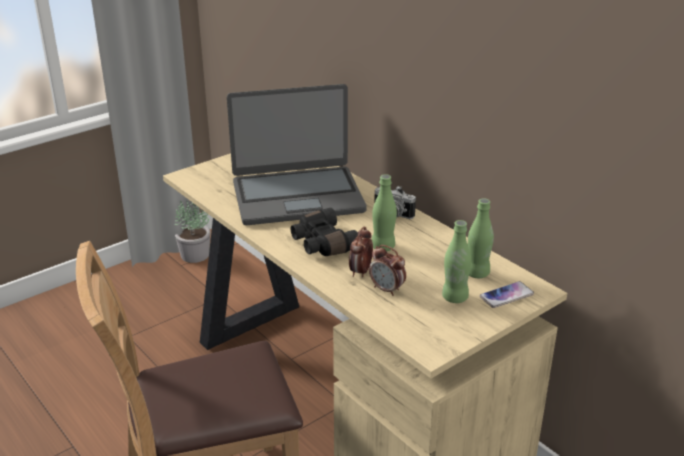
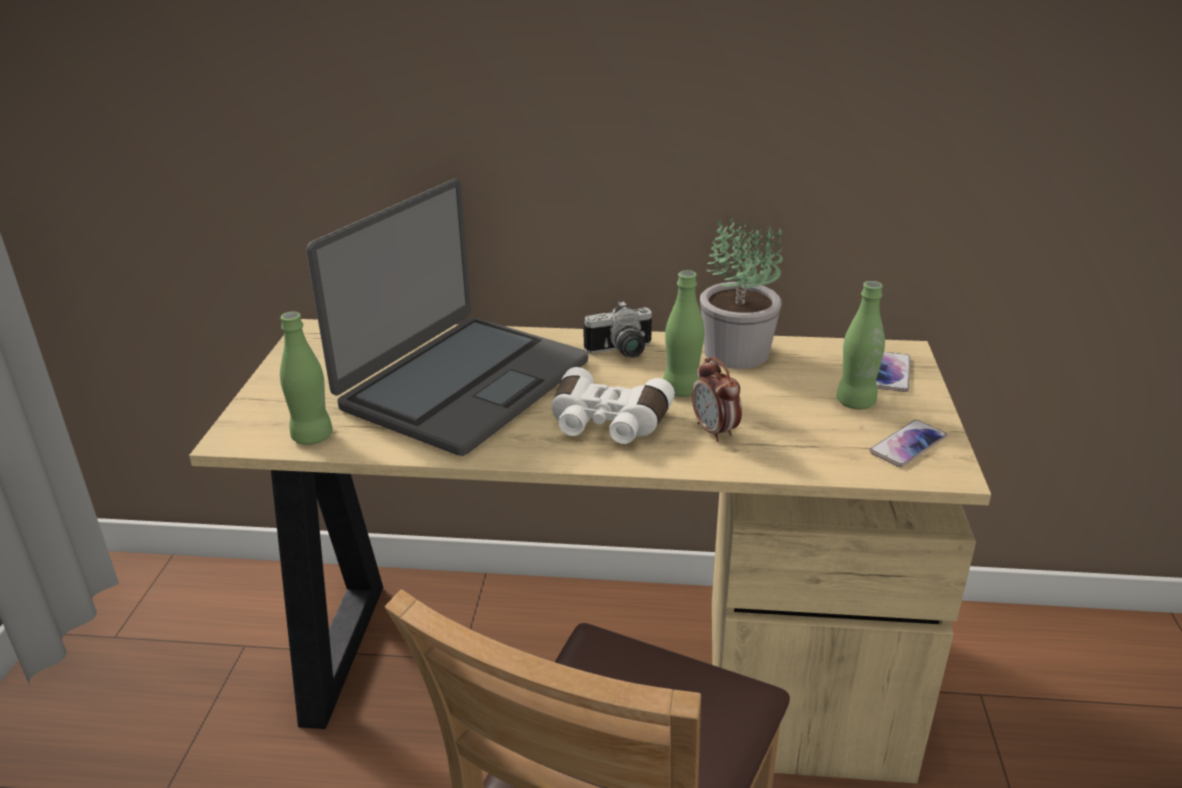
camera: 45 degrees left, 0 degrees up
(194, 255) = (120, 610): potted plant -> potted plant (736, 354)
(322, 243) = (607, 424): black binoculars -> white binoculars
(387, 289) = (780, 434): alarm clock -> none
(438, 329) = (908, 444): none -> phone
(477, 273) = (824, 366): green bottle -> green bottle (312, 437)

